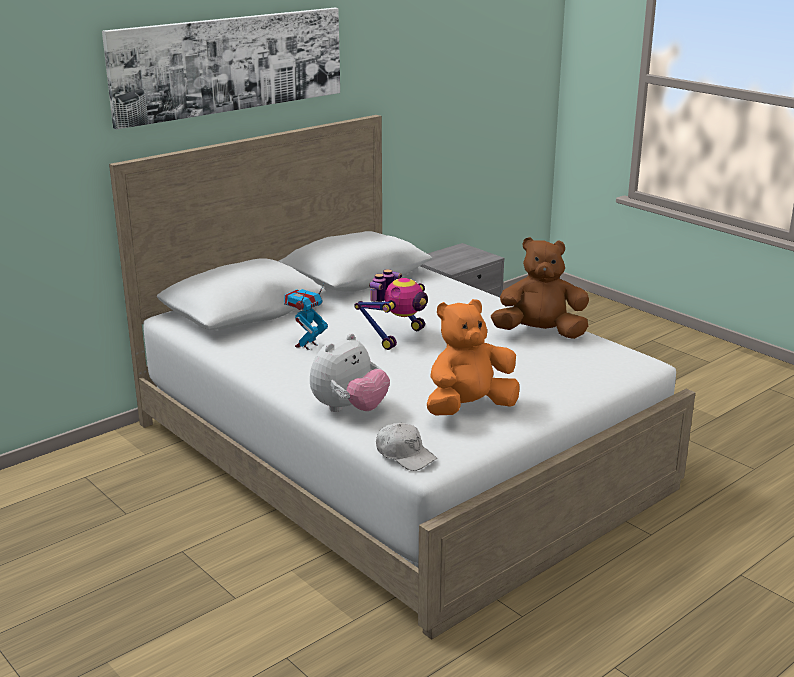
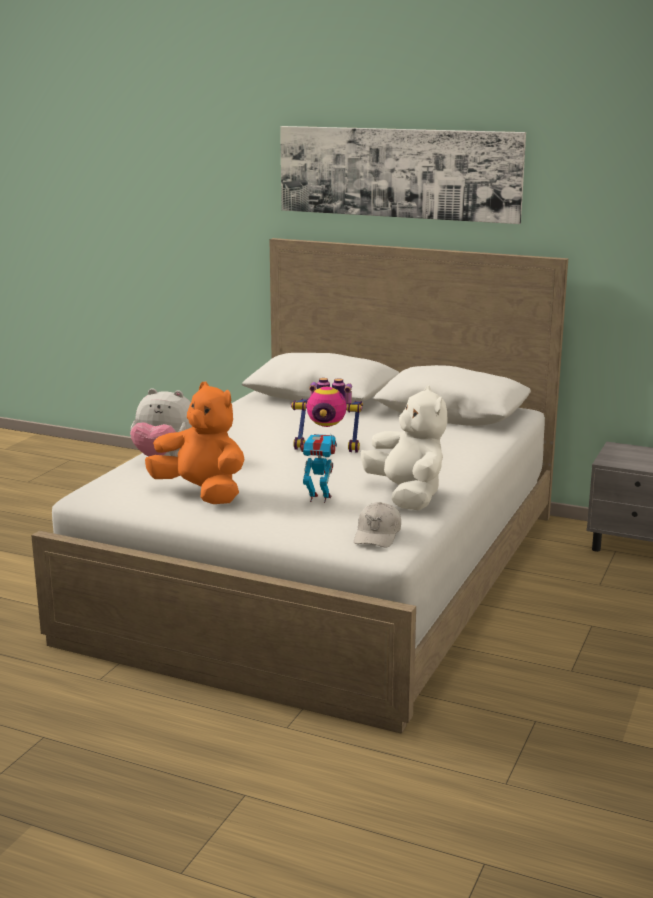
camera: 65 degrees right, 5 degrees down
(306, 345) = (273, 425): toy robot -> toy robot (319, 498)
(405, 455) = (97, 486): white cap -> white cap (377, 535)
(539, 333) = (407, 496): brown plush toy -> white plush toy

